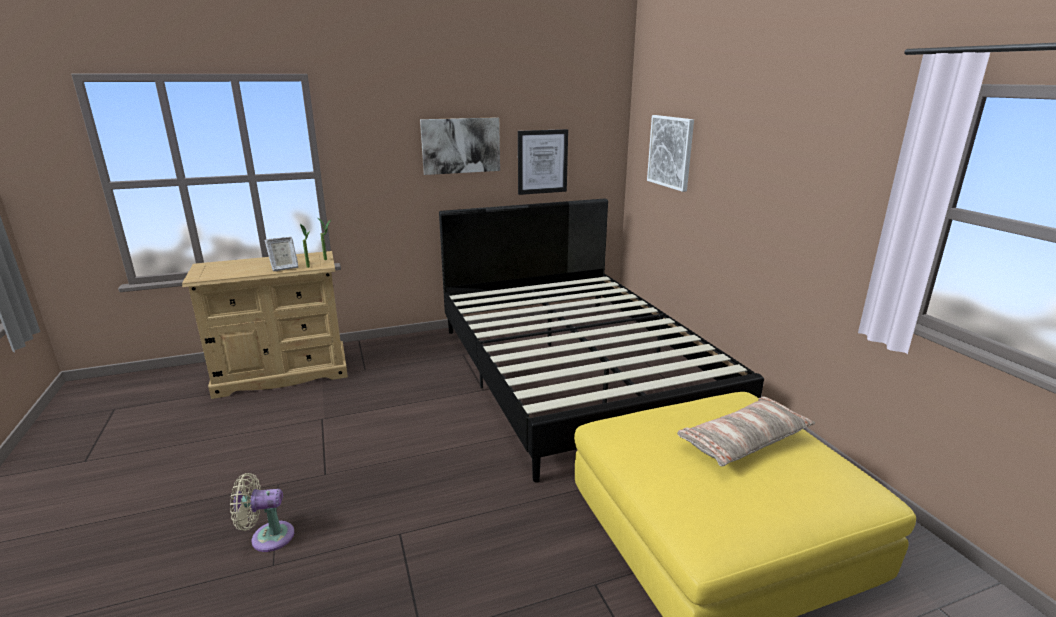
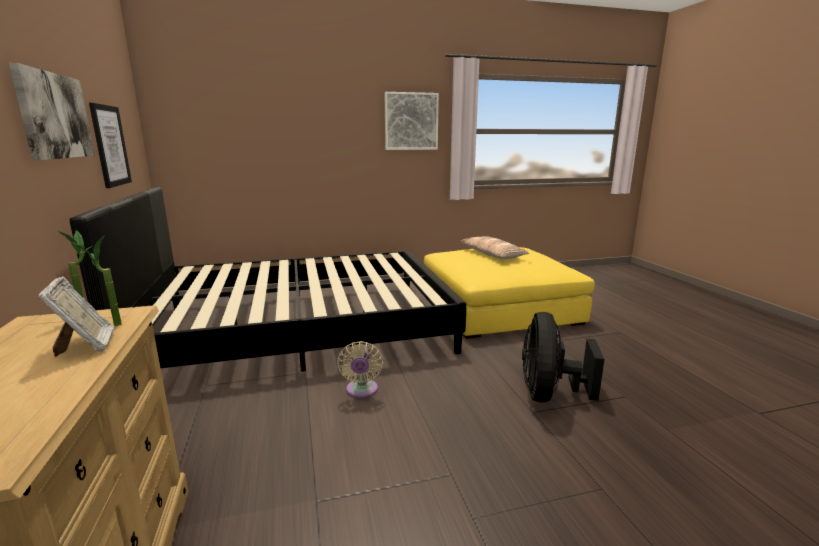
camera: 85 degrees left, 5 degrees down
(268, 537) = (567, 503): beige fan -> beige fan (361, 391)
(434, 553) = (549, 394): none -> black fan
(671, 152) = (231, 129): picture -> picture (411, 121)

